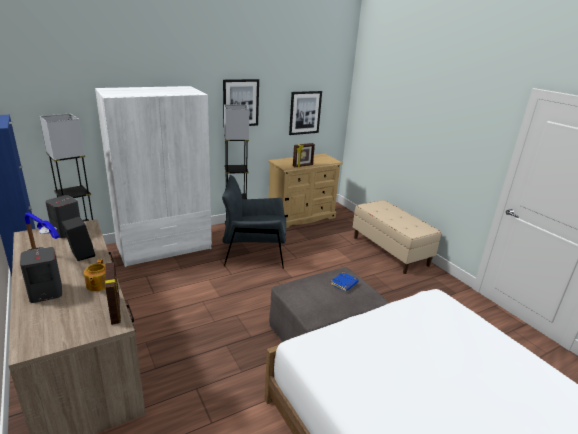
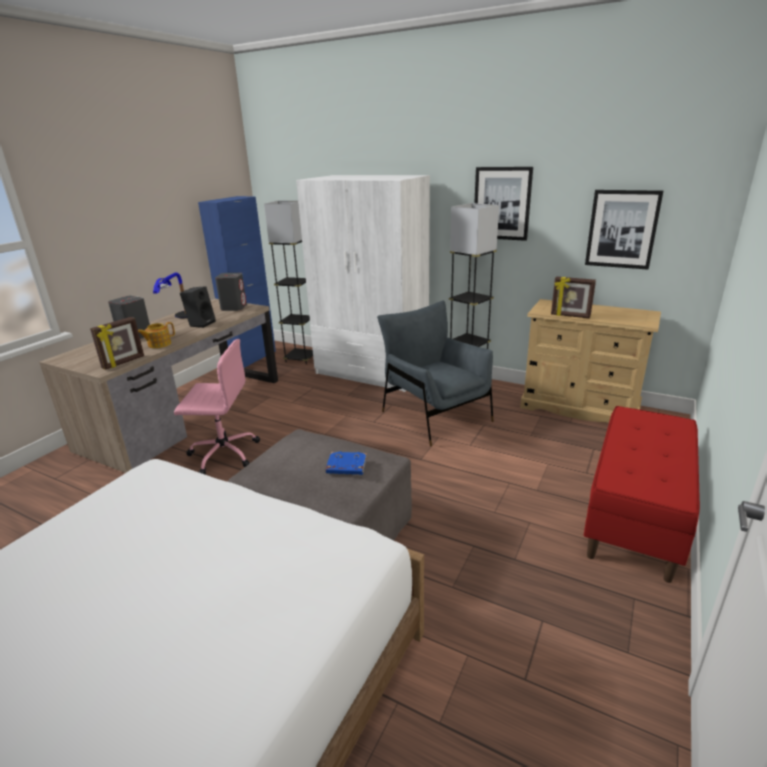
camera: 60 degrees right, 0 degrees up
(184, 350) = (223, 454): none -> pink office chair
(390, 251) = (635, 516): beige bench -> red bench

